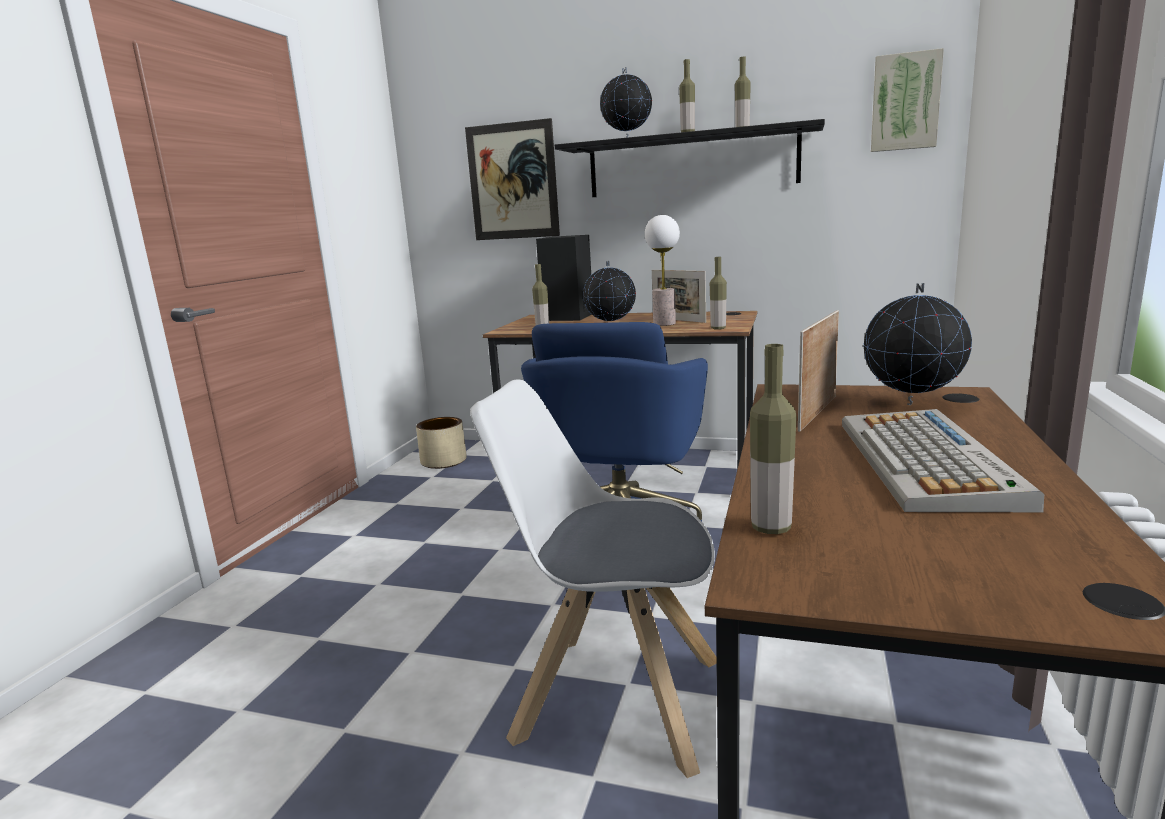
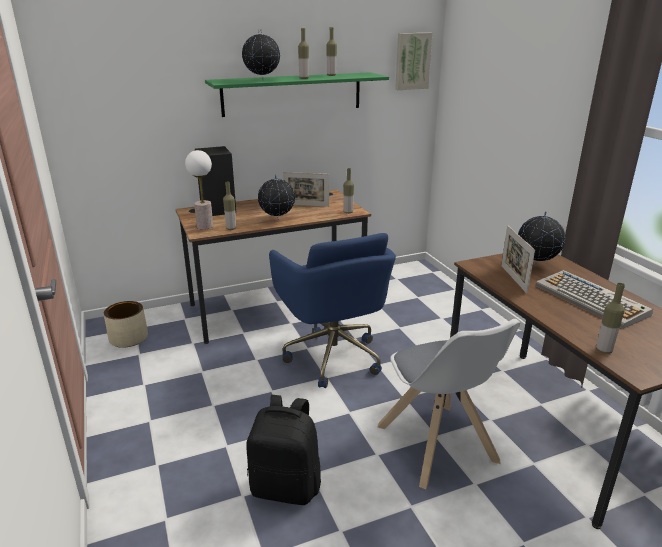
camera: 40 degrees left, 10 degrees up
(367, 651) = (286, 486): none -> black backpack
(512, 181) = (153, 104): picture -> none
(612, 697) = (438, 446): chair -> chair turned 90 degrees counterclockwise
(664, 323) = (305, 210): table lamp -> table lamp (205, 226)
(691, 164) = (292, 94): black shelf -> green shelf

